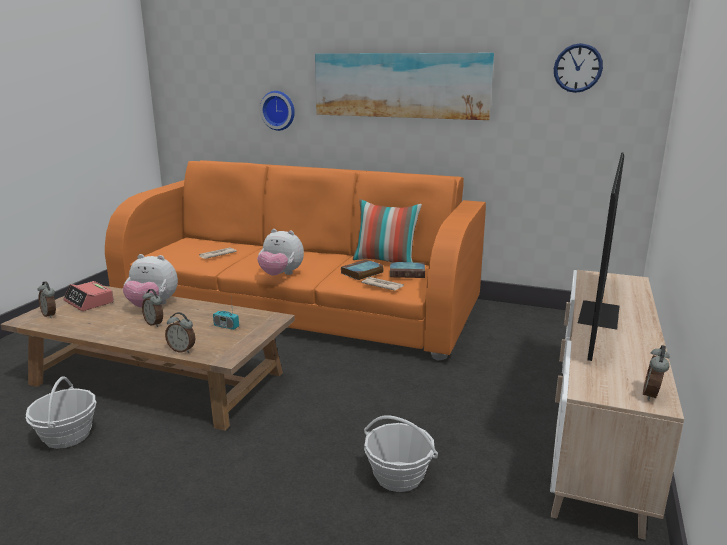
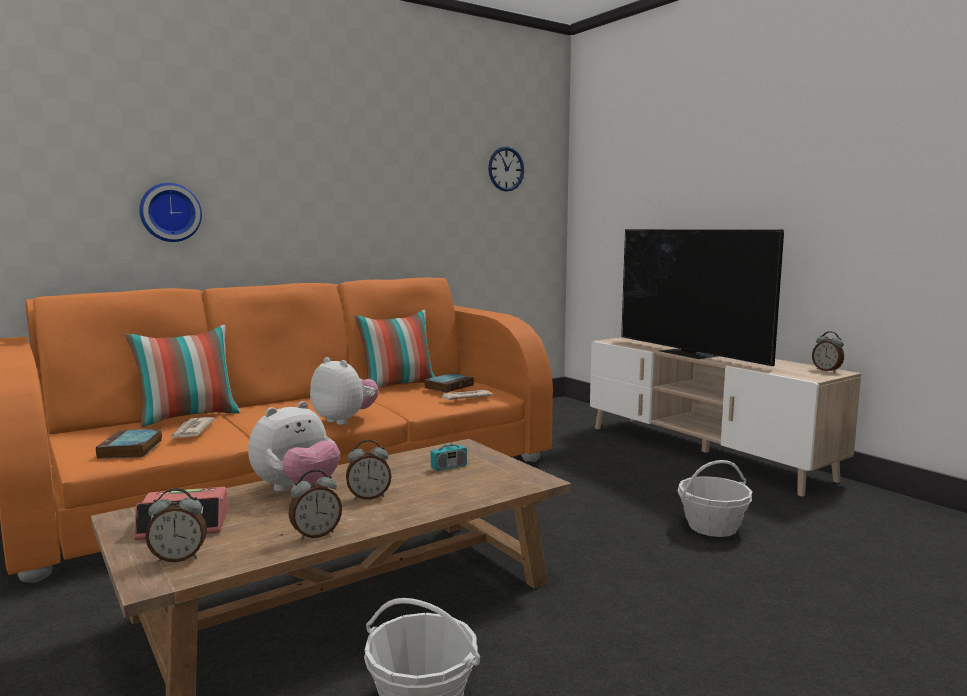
camera: 55 degrees left, 10 degrees down
(182, 350) = (484, 495): alarm clock -> alarm clock (316, 534)
(242, 246) = (188, 417): none -> pillow
(281, 275) = (344, 420): plush toy -> plush toy turned 105 degrees counterclockwise
(362, 273) = (414, 397): book -> book (131, 449)
(400, 85) = (345, 180): picture -> none

